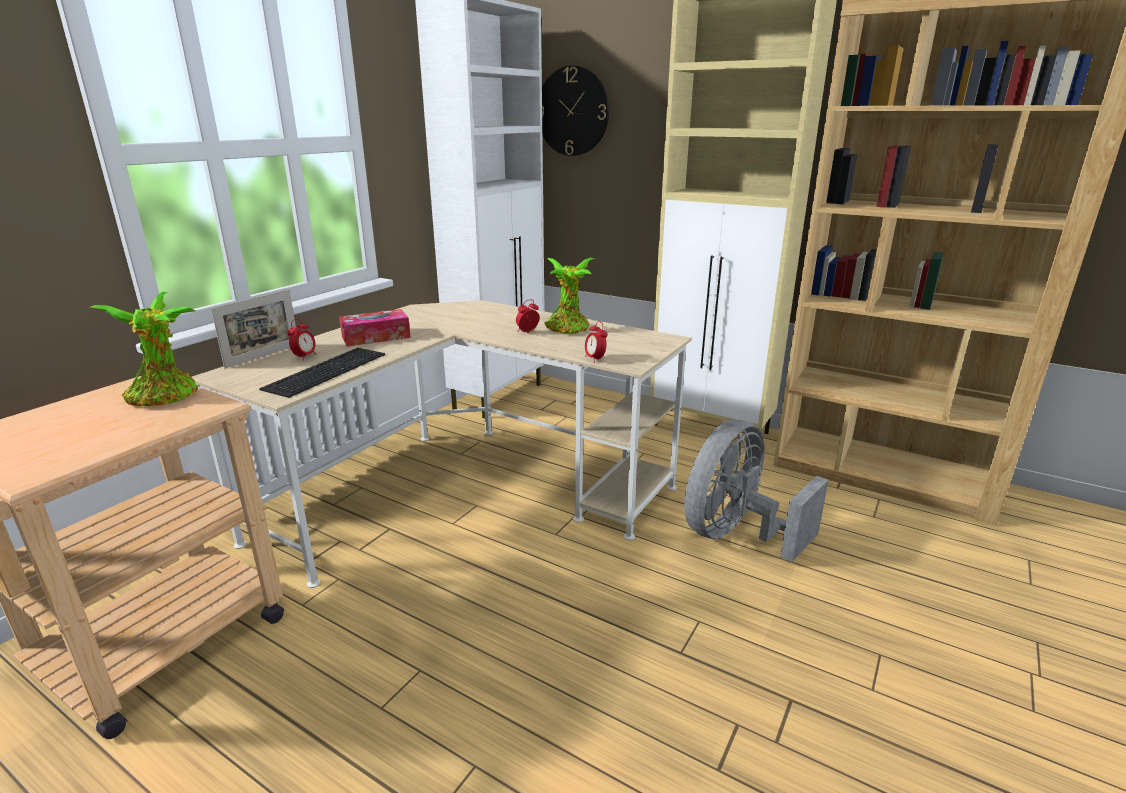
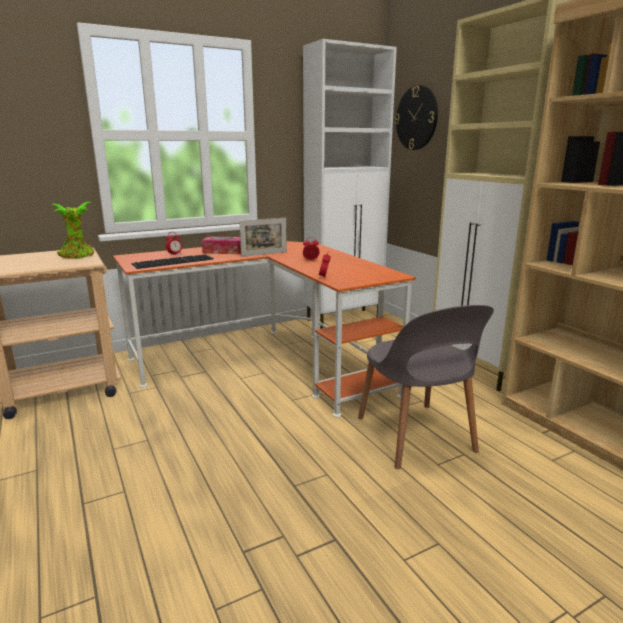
camera: 30 degrees right, 5 degrees down
(263, 356) = (158, 252): picture frame -> picture frame (264, 254)
(466, 488) = (267, 363): beige desk -> orange desk
(568, 329) = (339, 262): potted plant -> none
(736, 534) = (416, 436): grey fan -> grey chair

